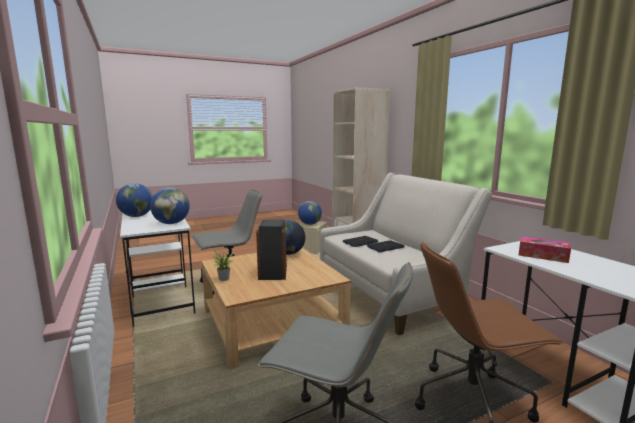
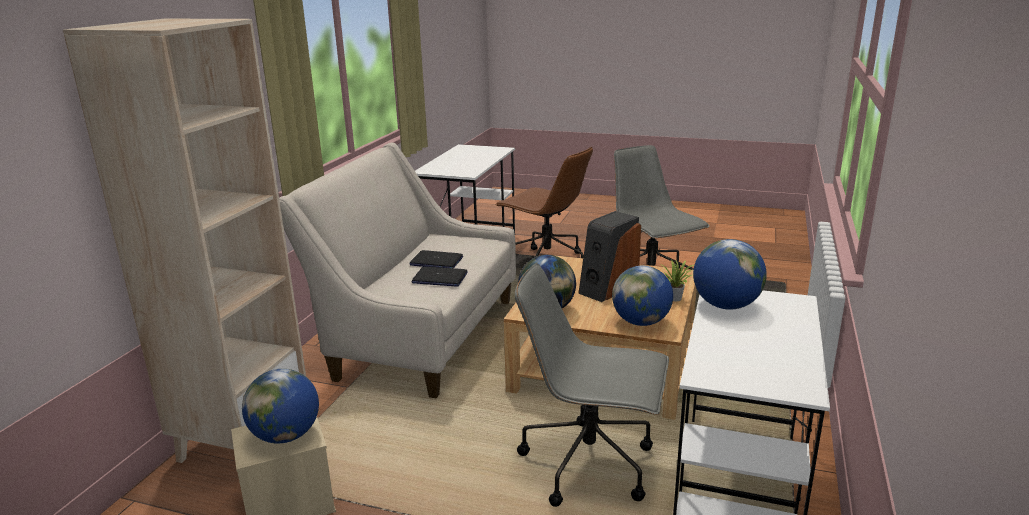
camera: 135 degrees left, 10 degrees up
(136, 216) = (790, 360): globe -> globe (641, 322)
(543, 255) = (464, 165): tissue box -> none

